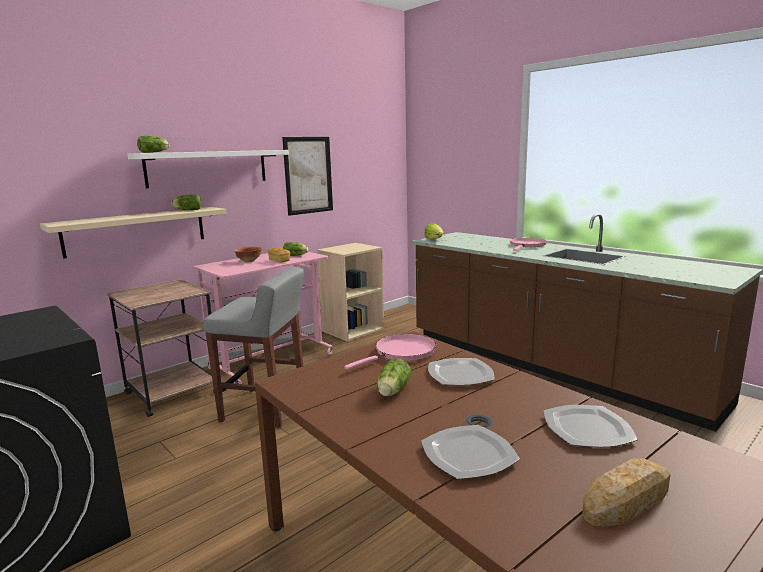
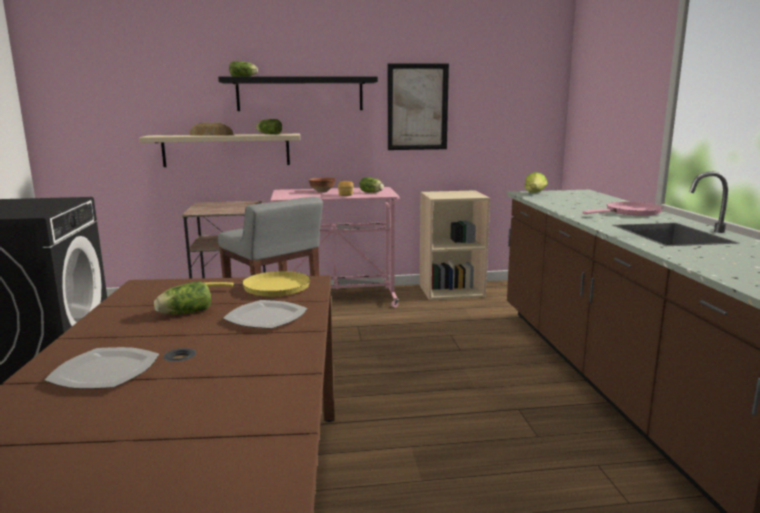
camera: 35 degrees right, 0 degrees up
(208, 168) = (300, 94): white shelf -> black shelf
(402, 352) = (271, 288): pink frying pan -> yellow frying pan
(587, 428) = (239, 394): plate -> none
(628, 500) = (105, 454): bread -> bread (211, 135)

